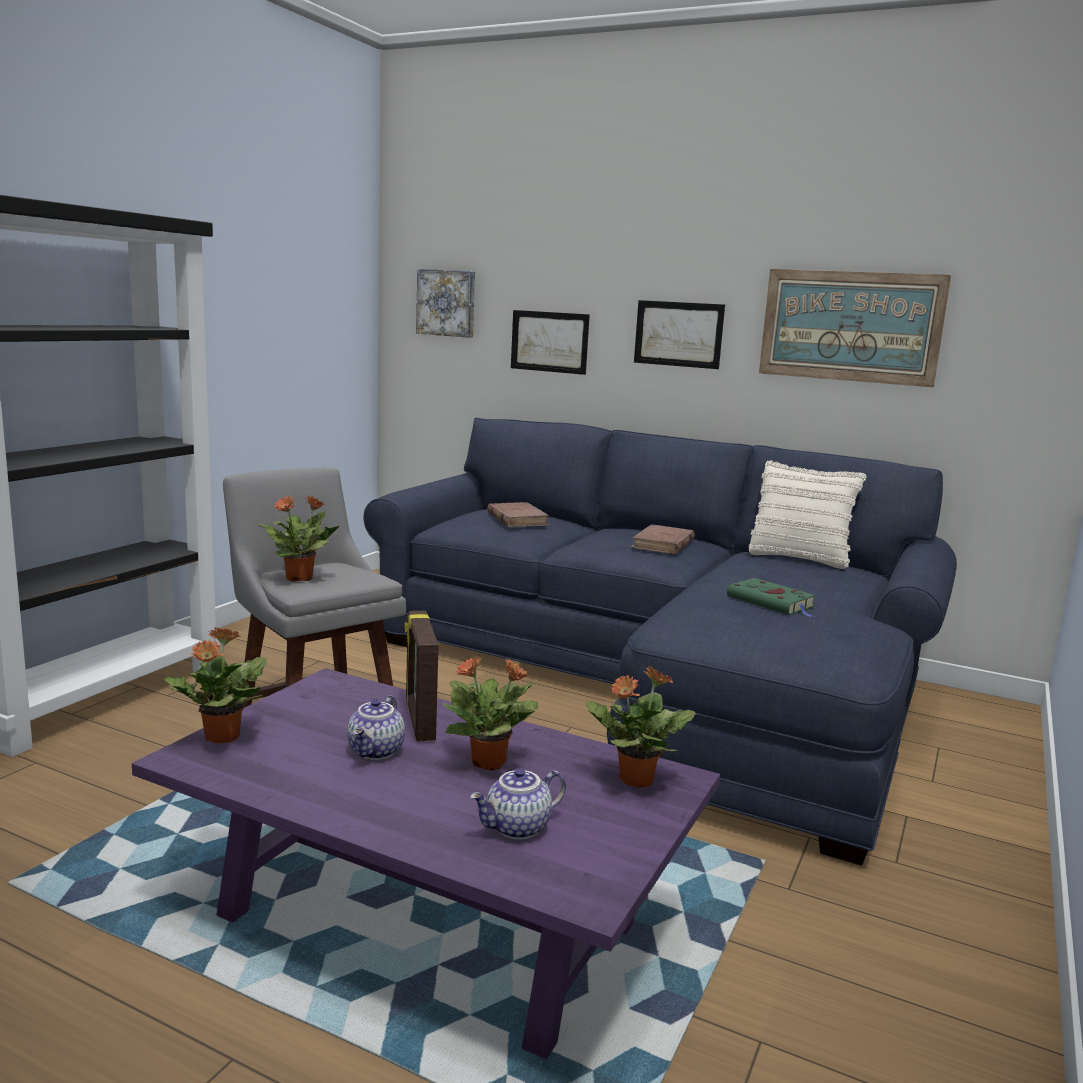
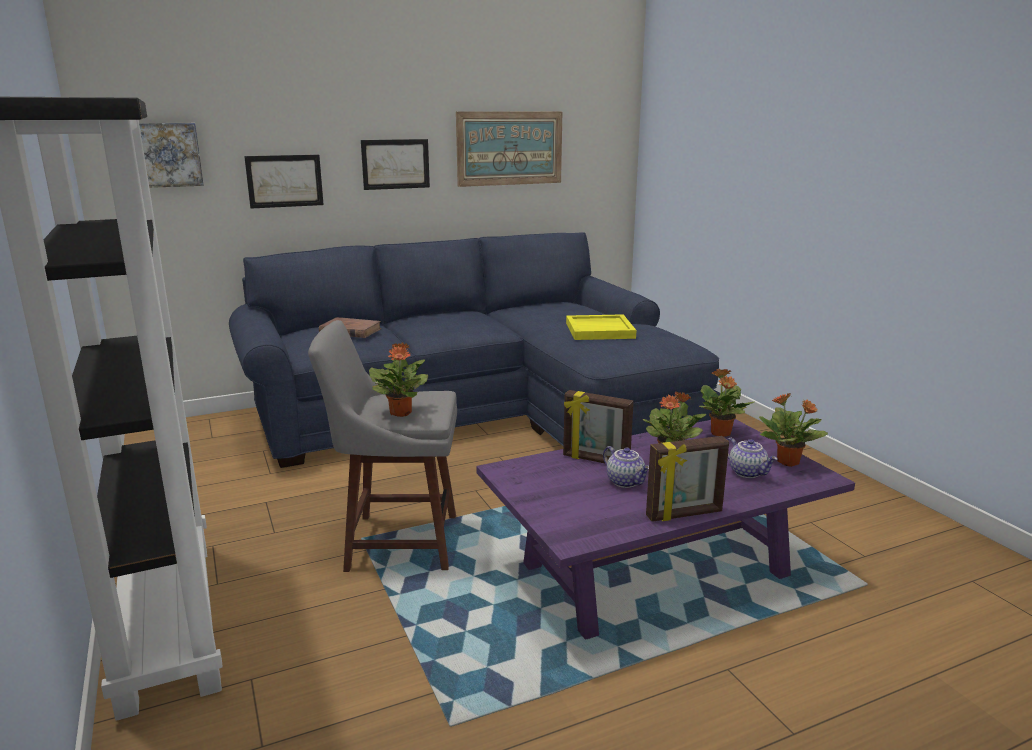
camera: 50 degrees left, 5 degrees up
(221, 737) = (554, 522): potted plant -> potted plant (788, 462)
(318, 809) = (684, 515): none -> picture frame
(517, 828) = (748, 472): teapot -> teapot turned 45 degrees counterclockwise
(663, 544) = (464, 319): brown book -> none
(772, 602) = (600, 330): green book -> yellow tray
(800, 559) = (537, 305): beige pillow -> none

